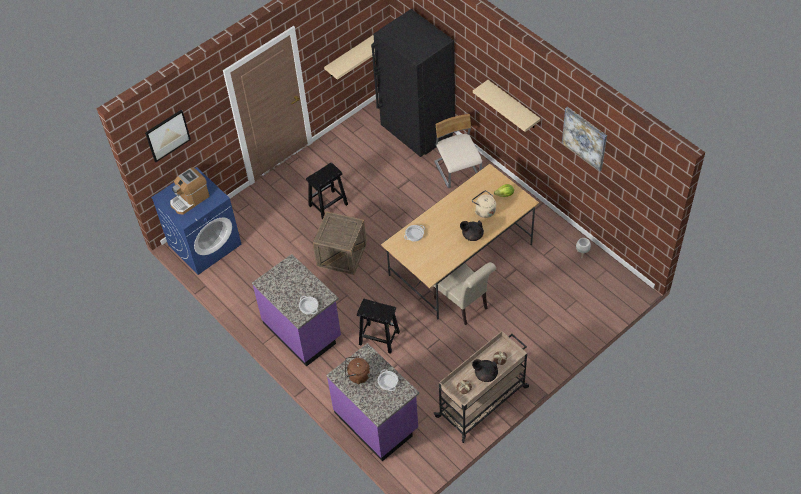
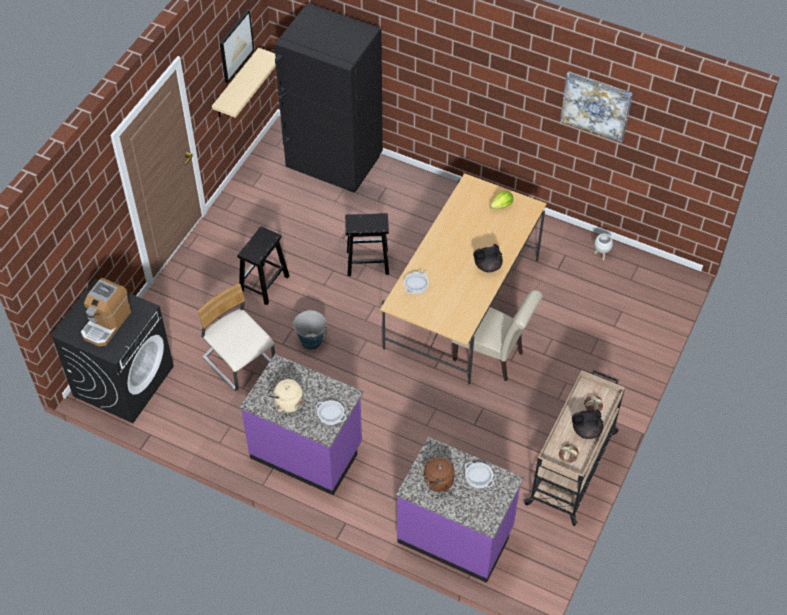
camera: 25 degrees left, 0 degrees up
(167, 135) = (60, 243): picture -> picture (236, 46)
(205, 244) = (123, 380): blue washing machine -> black washing machine
(341, 254) = (311, 341): crate -> bucket
(378, 338) = (408, 430): black stool -> black stool (367, 262)
(458, 171) = (406, 197): beige chair -> beige chair (239, 361)
(484, 210) = (486, 231): beige kettle -> beige kettle (286, 402)
(513, 105) = (479, 91): beige shelf -> none

